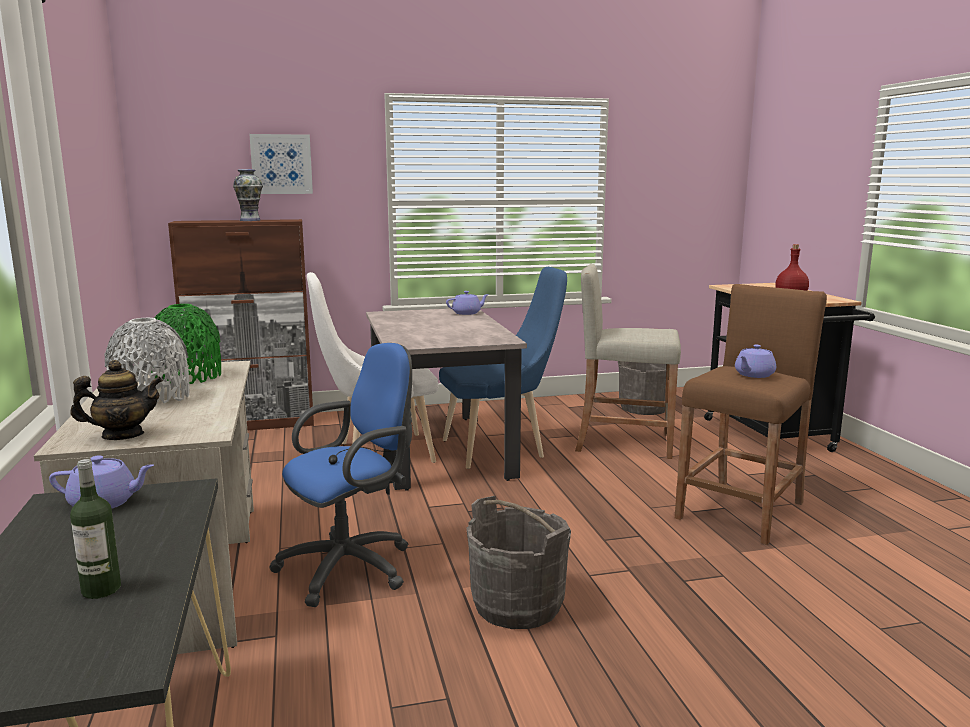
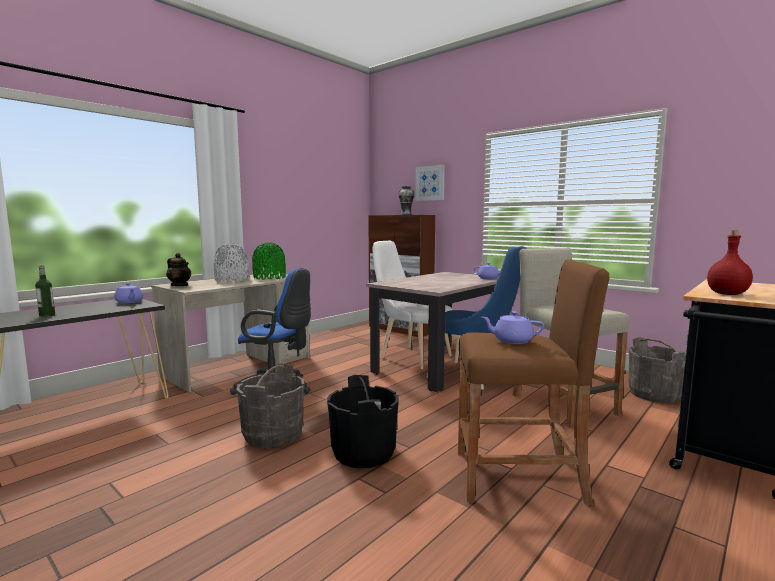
camera: 55 degrees right, 5 degrees down
(628, 562) = (364, 452): none -> black bucket

